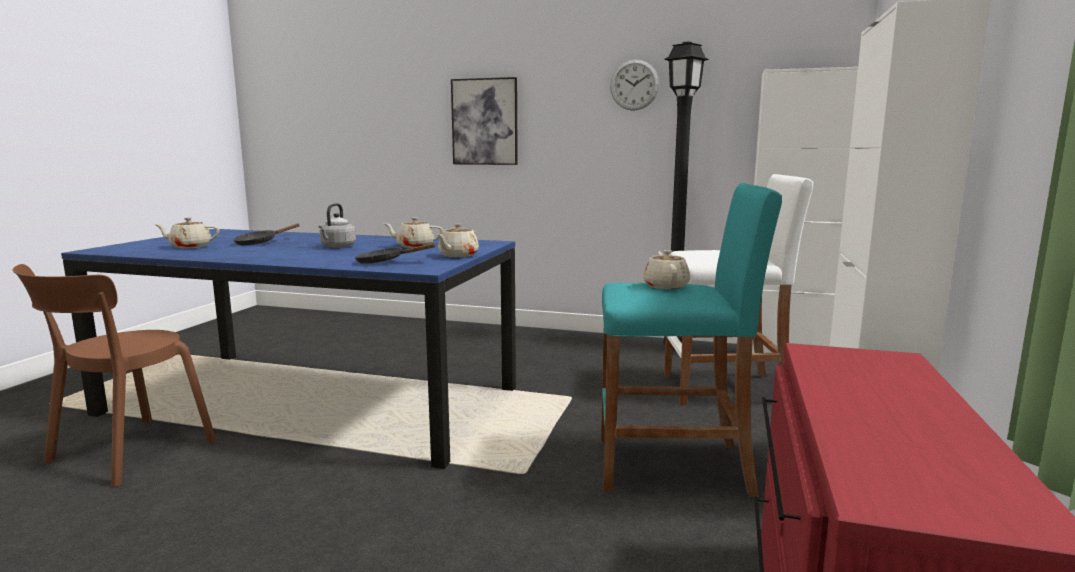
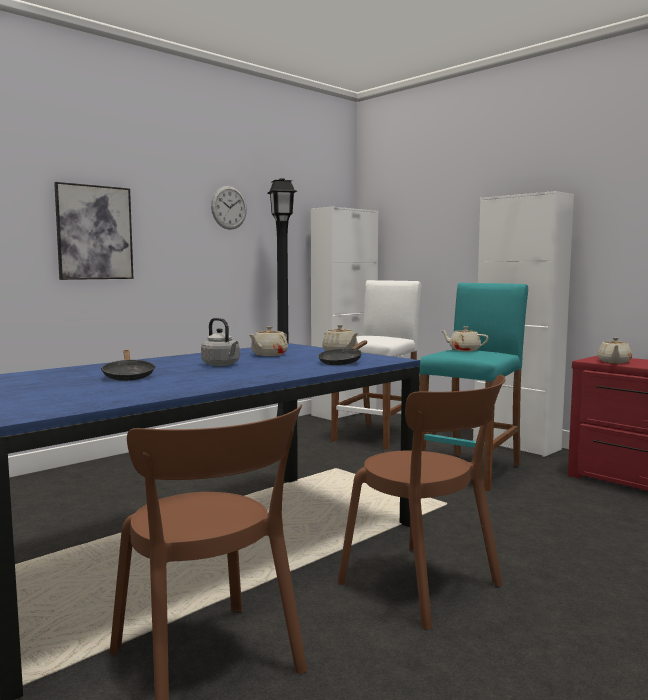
camera: 60 degrees left, 5 degrees down
(190, 247) = (92, 391): beige teapot -> beige teapot (614, 362)
(279, 505) = (425, 587): none -> brown chair

